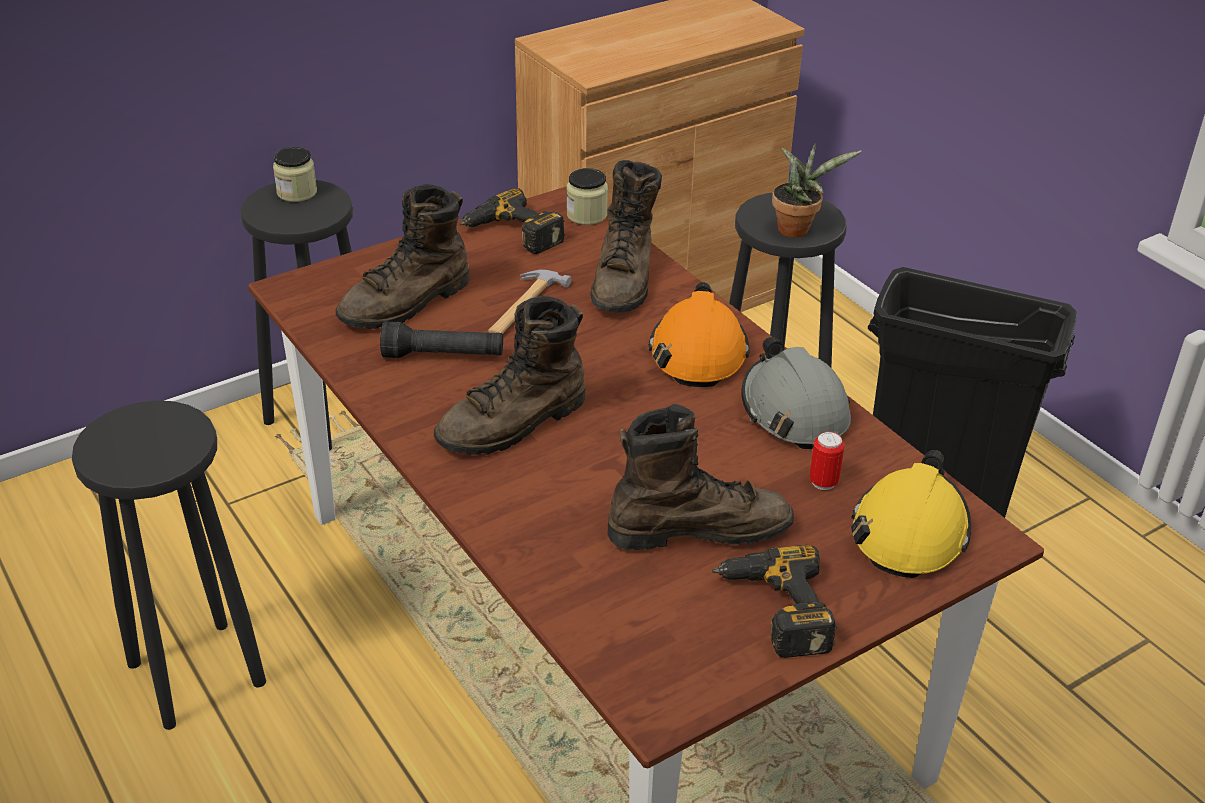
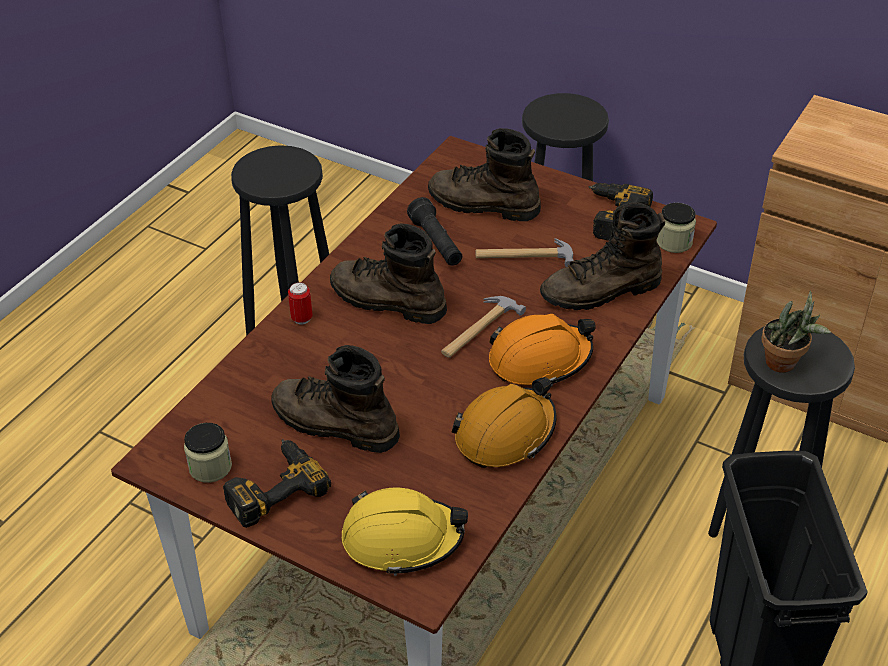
camera: 65 degrees right, 5 degrees up
(297, 192) = (579, 109): jar -> jar (210, 467)
(618, 376) = (478, 329): none -> hammer
(698, 529) = (333, 425): brown boot -> brown boot turned 150 degrees clockwise
(793, 410) = (505, 433): grey hard hat -> orange hard hat
(823, 482) = (429, 474): can -> can (302, 318)

